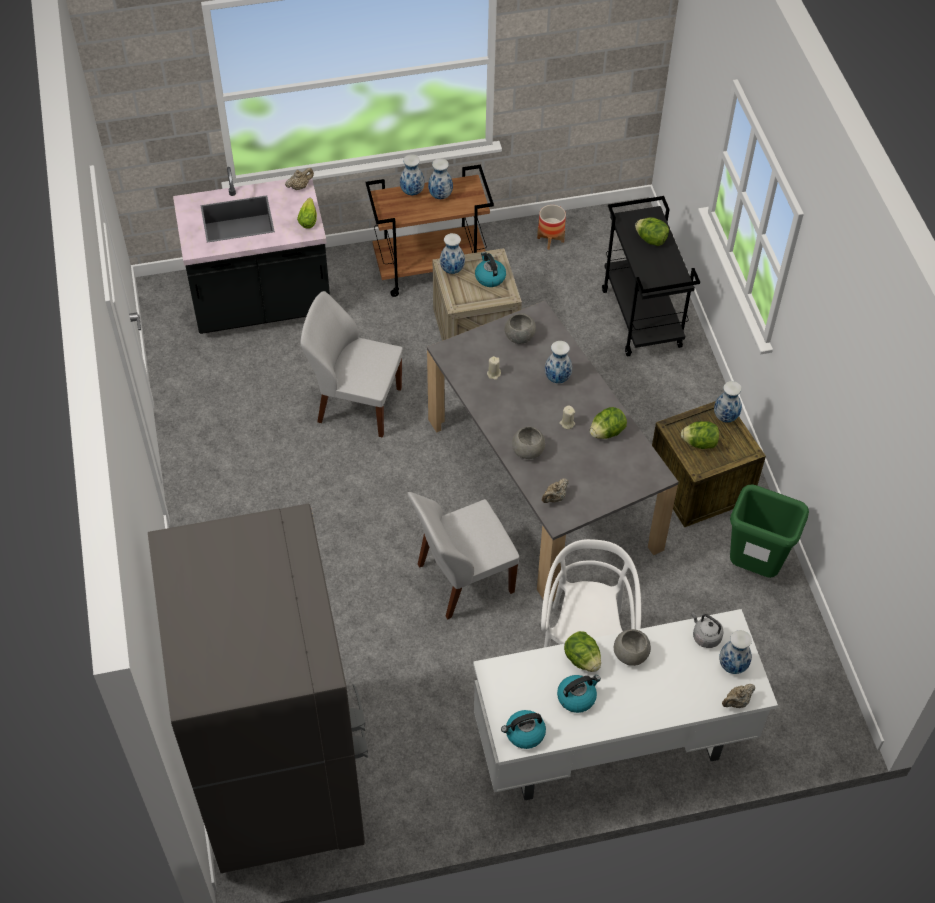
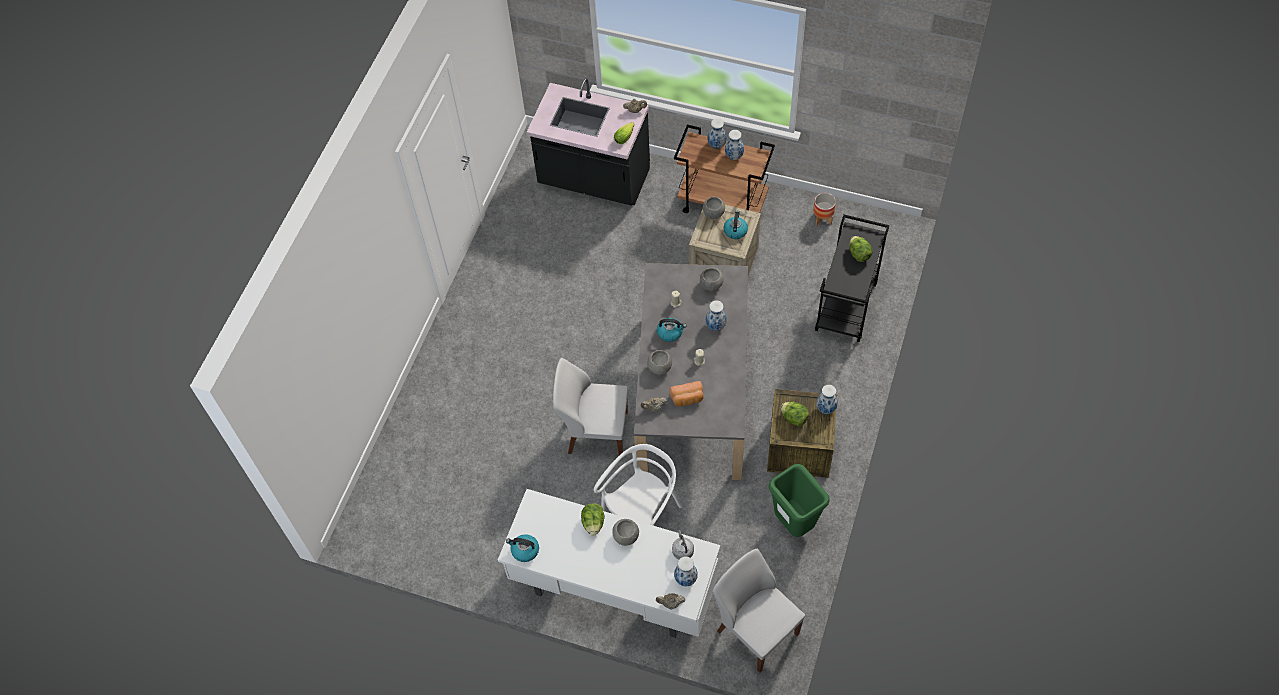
camera: 35 degrees right, 5 degrees up
(281, 776) = (404, 499): grey fridge -> none
(357, 404) = (609, 279): white chair -> white chair (756, 630)
(452, 269) = (714, 213): vase -> grey bowl
(577, 697) = (573, 545): kettle -> kettle (670, 332)
(585, 470) = (687, 399): none -> bread
(607, 432) = (721, 380): lettuce -> none

